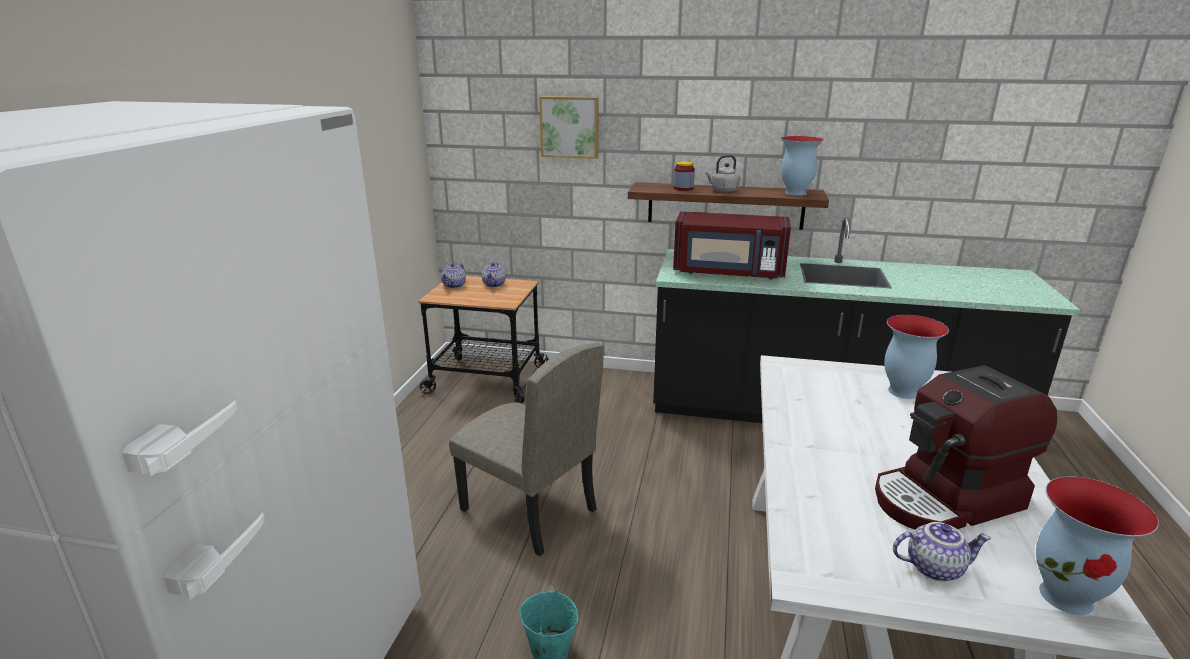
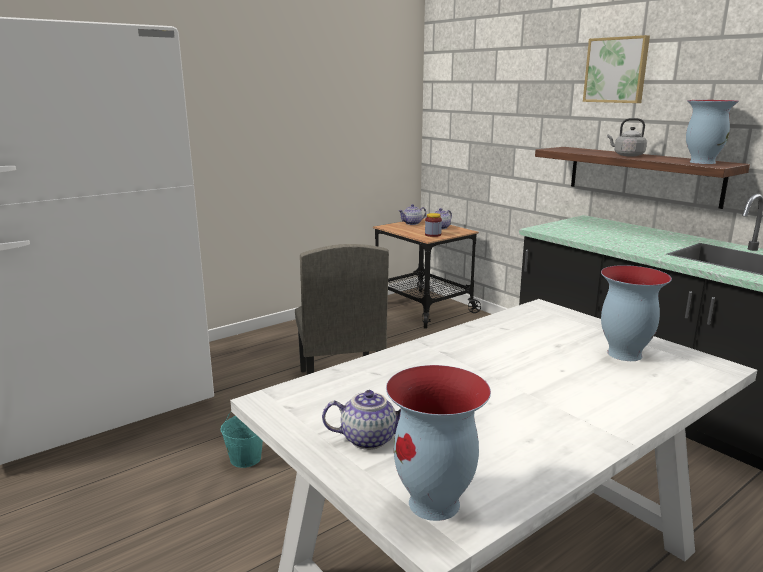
camera: 40 degrees right, 5 degrees down
(569, 127) = (516, 93): picture -> picture (616, 70)
(683, 188) = (592, 151): jar -> jar (433, 235)
(728, 272) = (601, 235): red microwave -> none
(934, 567) = (369, 438): teapot -> teapot turned 45 degrees counterclockwise
(947, 500) = (481, 417): coffee machine -> none

